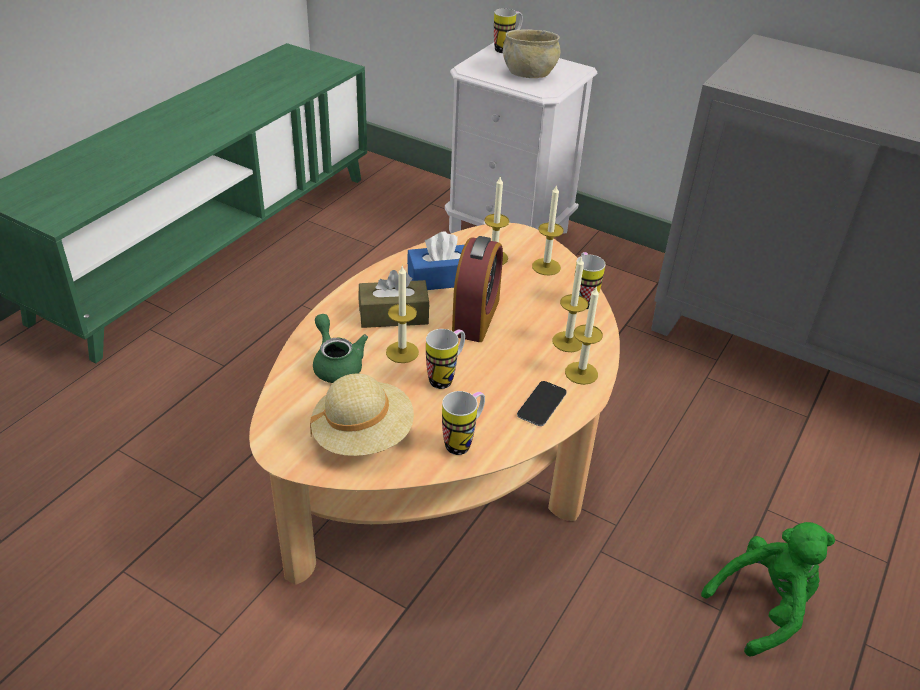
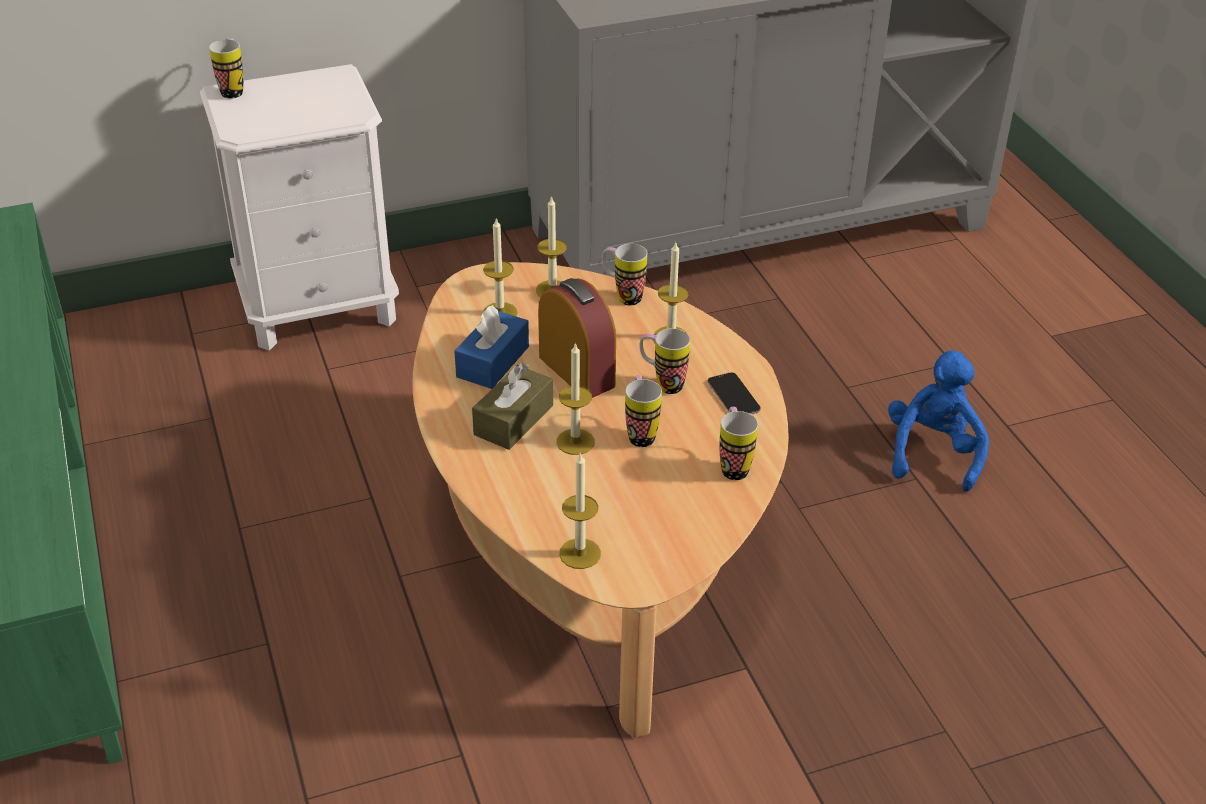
camera: 50 degrees left, 0 degrees up
(336, 364) = (546, 492): green teapot -> none
(363, 435) = (664, 522): beige hat -> none
(511, 362) = (662, 384): none -> mug
(529, 73) = (307, 104): beige bowl -> none
(581, 373) = (718, 353): candle -> candle (580, 553)
(764, 606) = (933, 453): green plush toy -> blue plush toy

